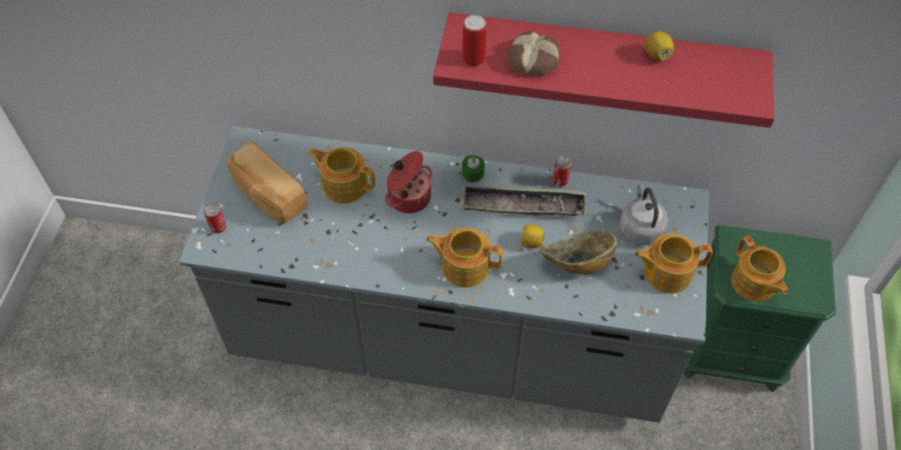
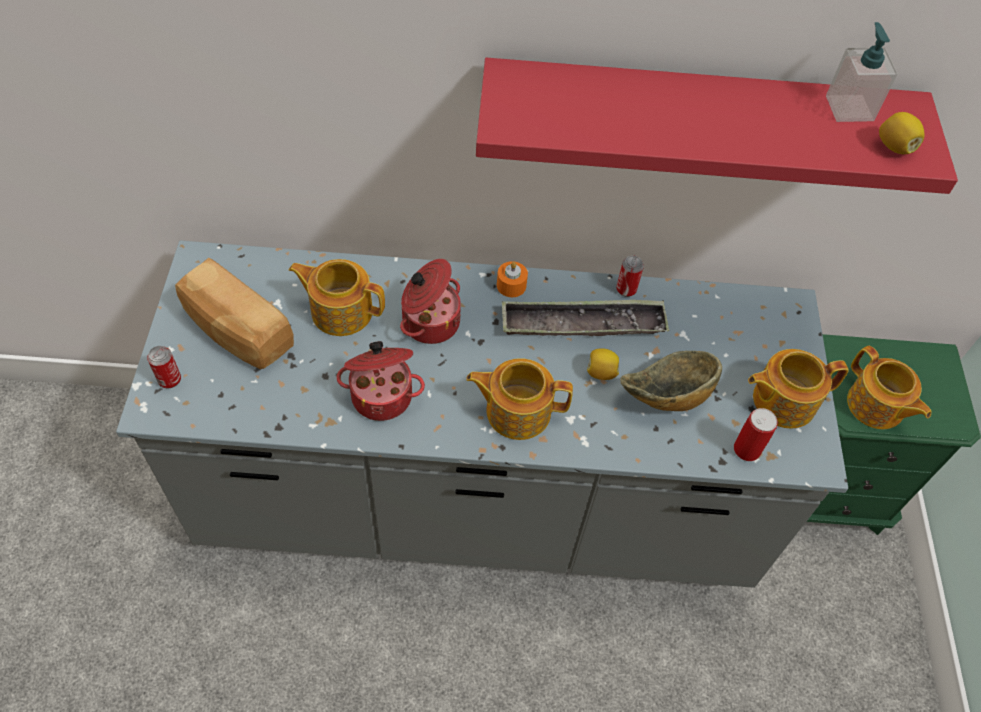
camera: 10 degrees left, 0 degrees up
(367, 248) = (382, 394): none -> cooking pot
(473, 58) = (530, 117): can -> can (747, 449)
(473, 173) = (511, 285): green candle -> orange candle
(534, 60) = (615, 115): bread -> none
(640, 228) = (738, 344): grey kettle -> none
(657, 55) = (781, 103): lemon -> lemon (894, 147)
(706, 61) = (849, 108): none -> soap dispenser

